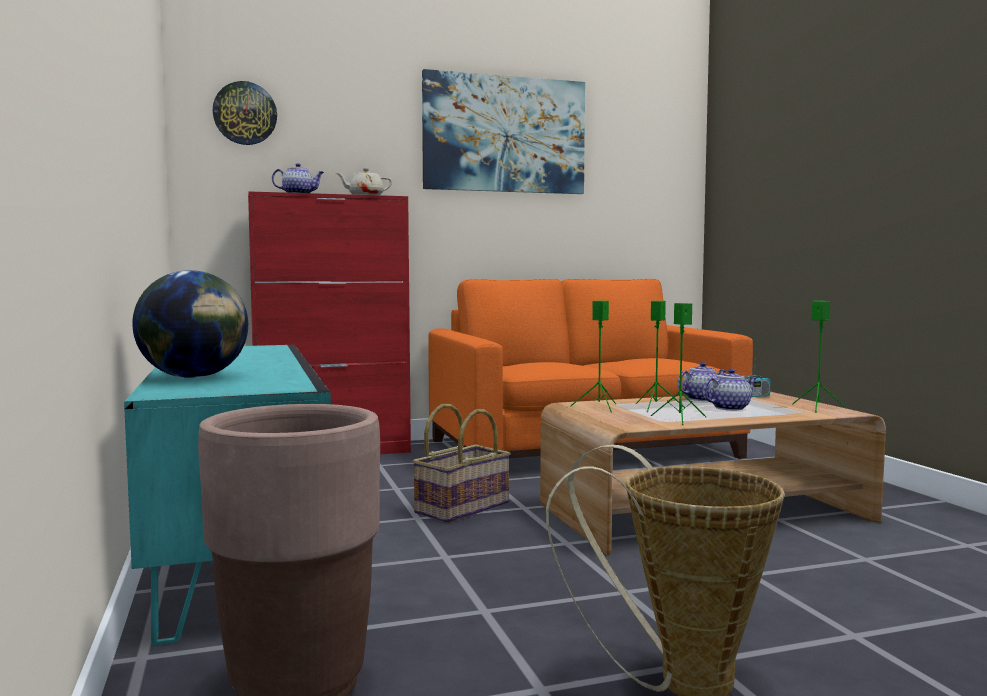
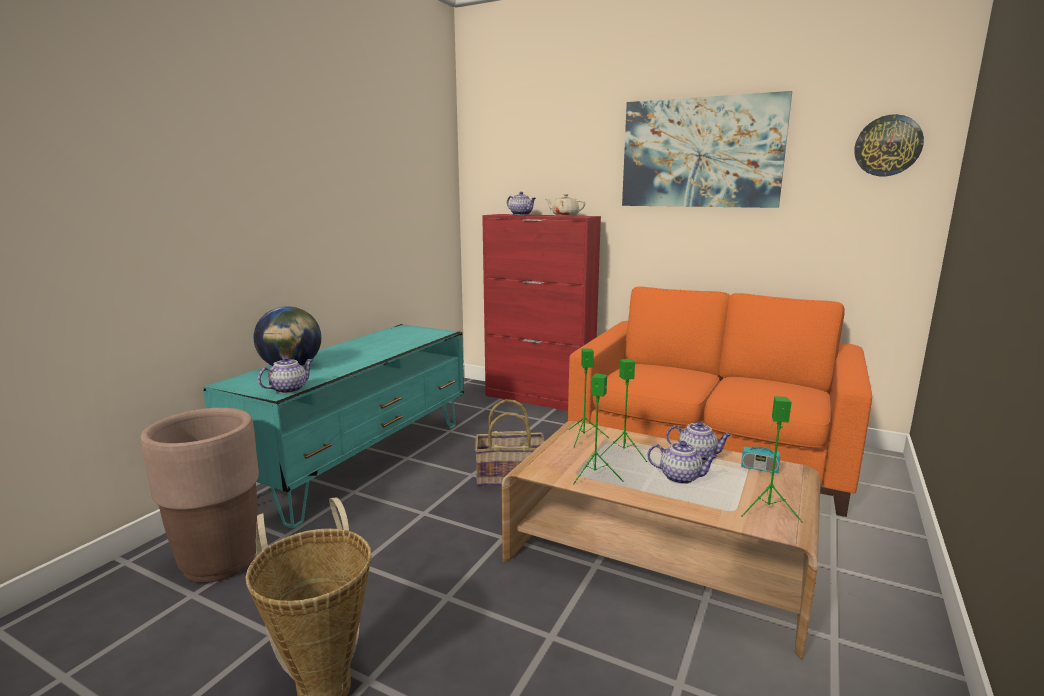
camera: 45 degrees right, 10 degrees up
(245, 113) = (501, 153): wall clock -> wall clock (887, 146)
(289, 385) = (289, 389): none -> teapot

